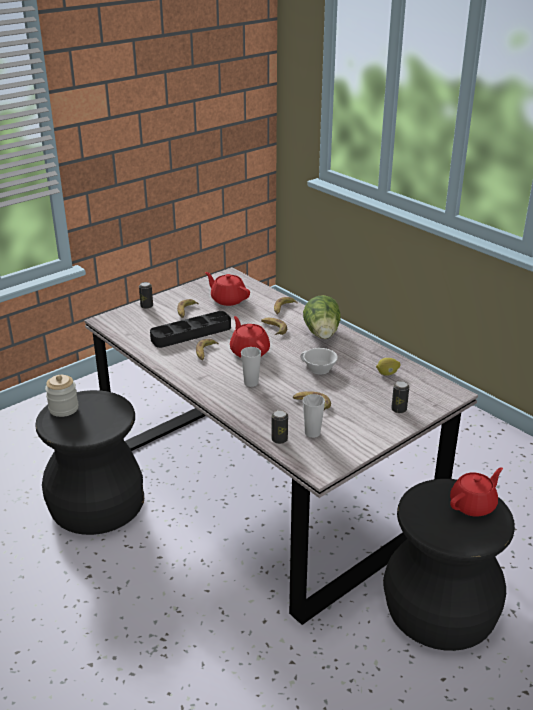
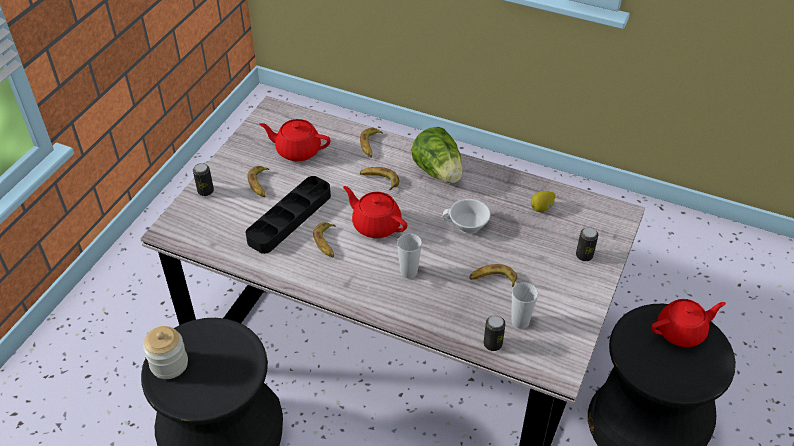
camera: 25 degrees left, 15 degrees up
(473, 505) = (681, 331): red teapot -> red teapot turned 45 degrees clockwise

